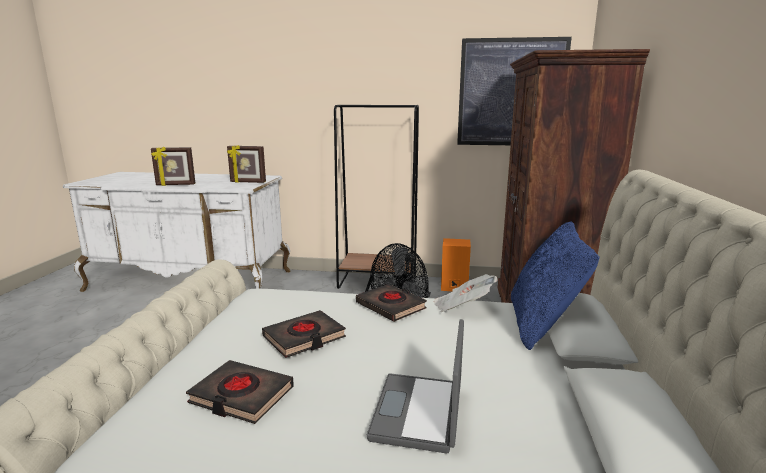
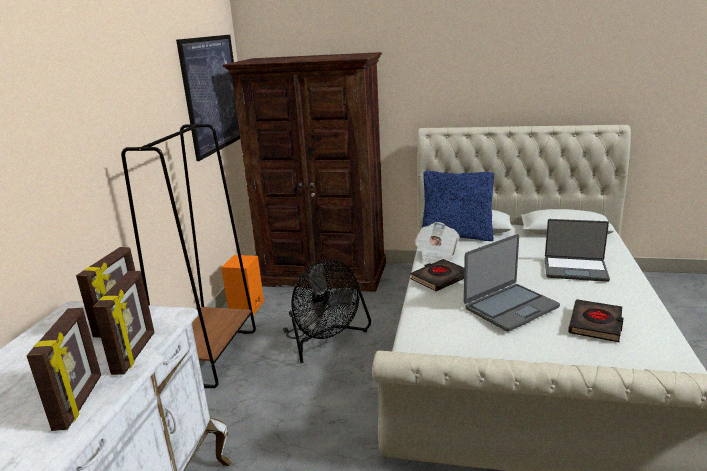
camera: 85 degrees left, 5 degrees up
(209, 186) = (135, 353): none -> picture frame
(304, 338) = (510, 307): black book -> laptop

